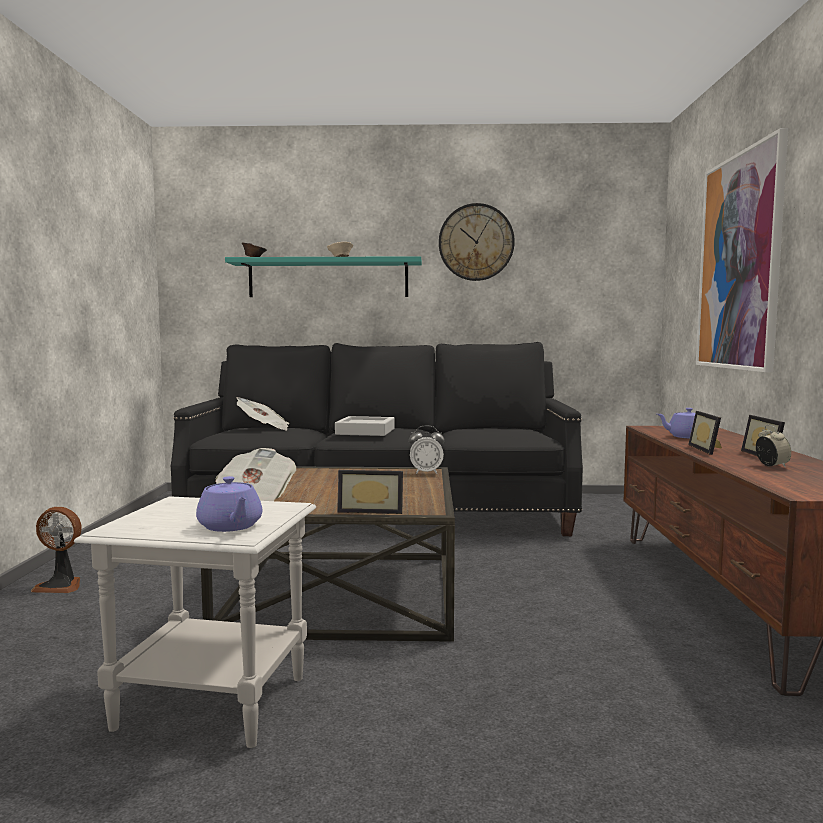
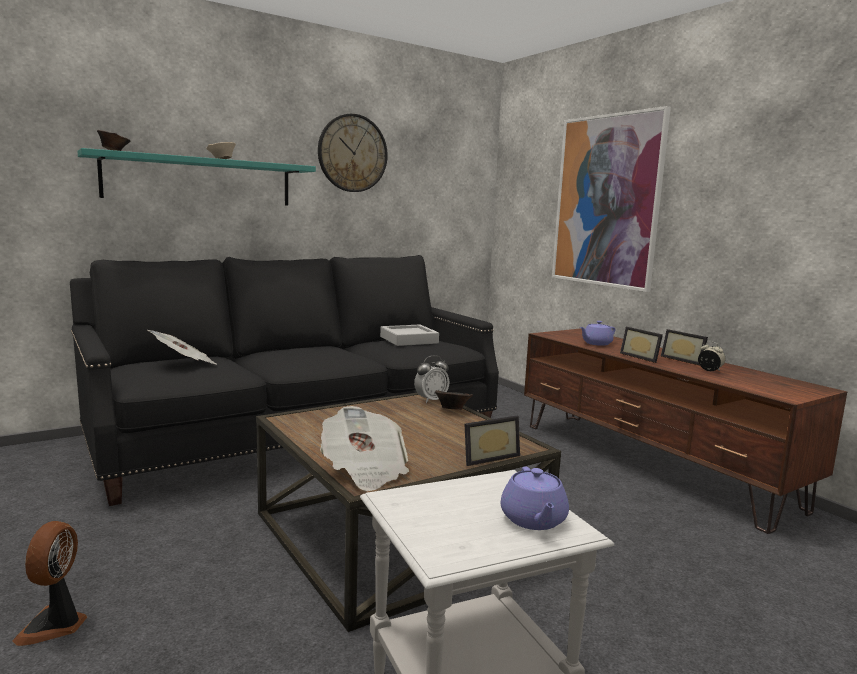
camera: 35 degrees left, 5 degrees up
(61, 586) = (55, 625): fan -> fan turned 120 degrees clockwise
(230, 526) = (533, 520): purple teapot -> purple teapot turned 60 degrees clockwise
(365, 431) = (306, 357): grey tray -> grey tray (409, 340)
(427, 480) = (452, 409): none -> brown bowl

